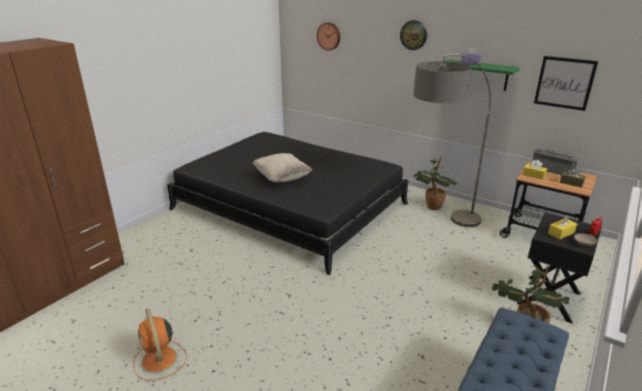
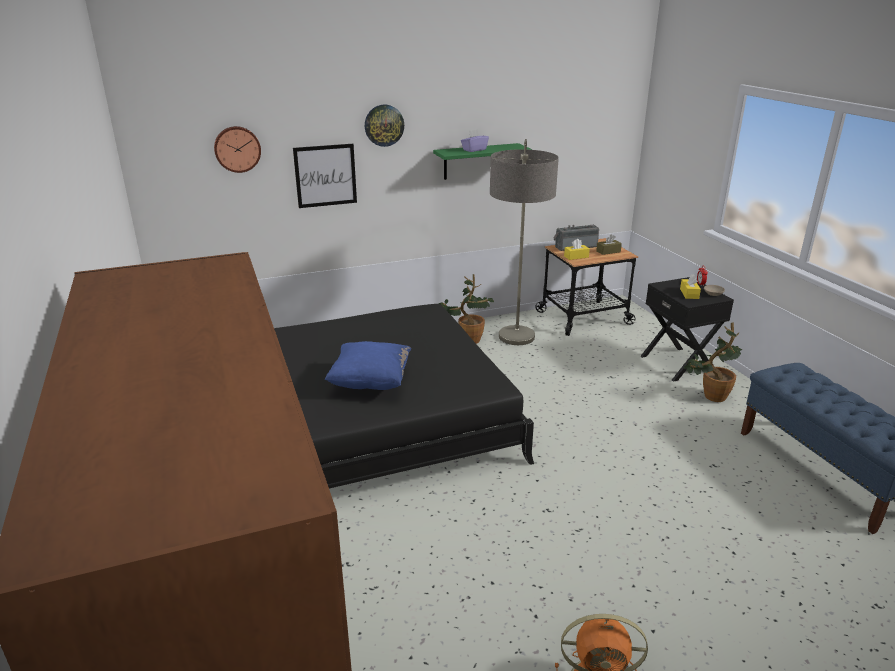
camera: 55 degrees left, 0 degrees up
(282, 178) = (370, 382): beige pillow -> blue pillow
(564, 83) = (562, 151): picture -> picture (325, 175)

